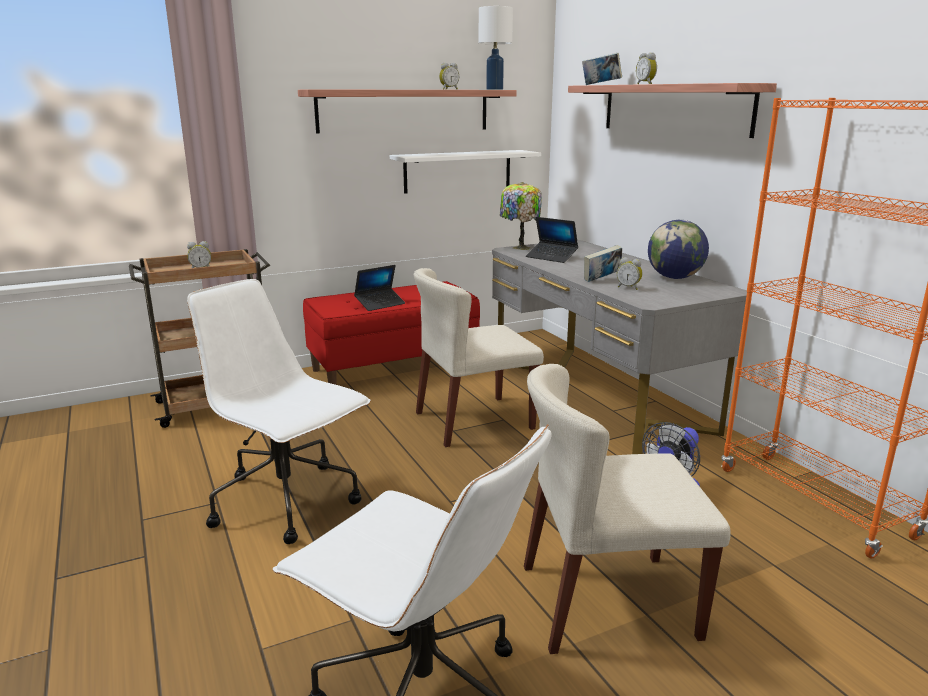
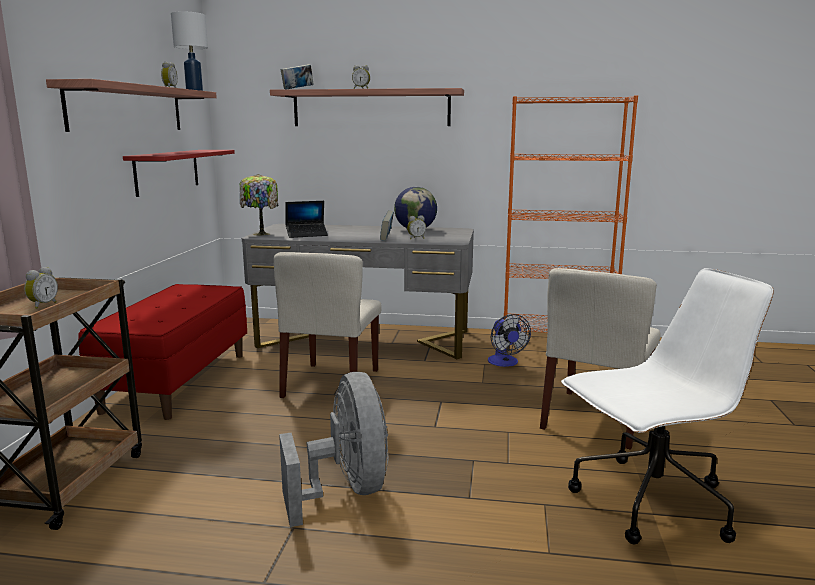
camera: 55 degrees left, 5 degrees down
(288, 502) = (346, 490): white office chair -> grey fan
(380, 304) = (178, 311): laptop -> none
(458, 171) = (167, 171): white shelf -> red shelf

